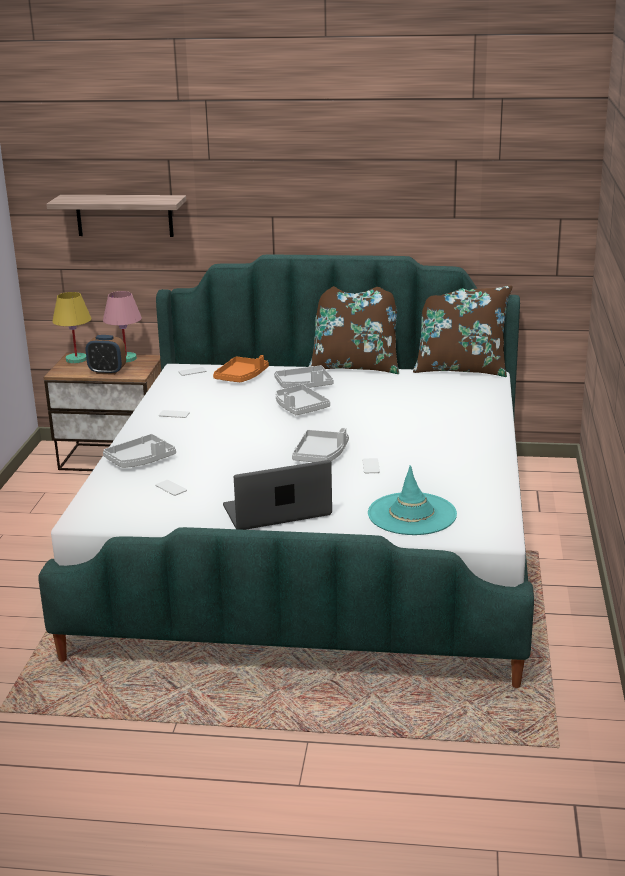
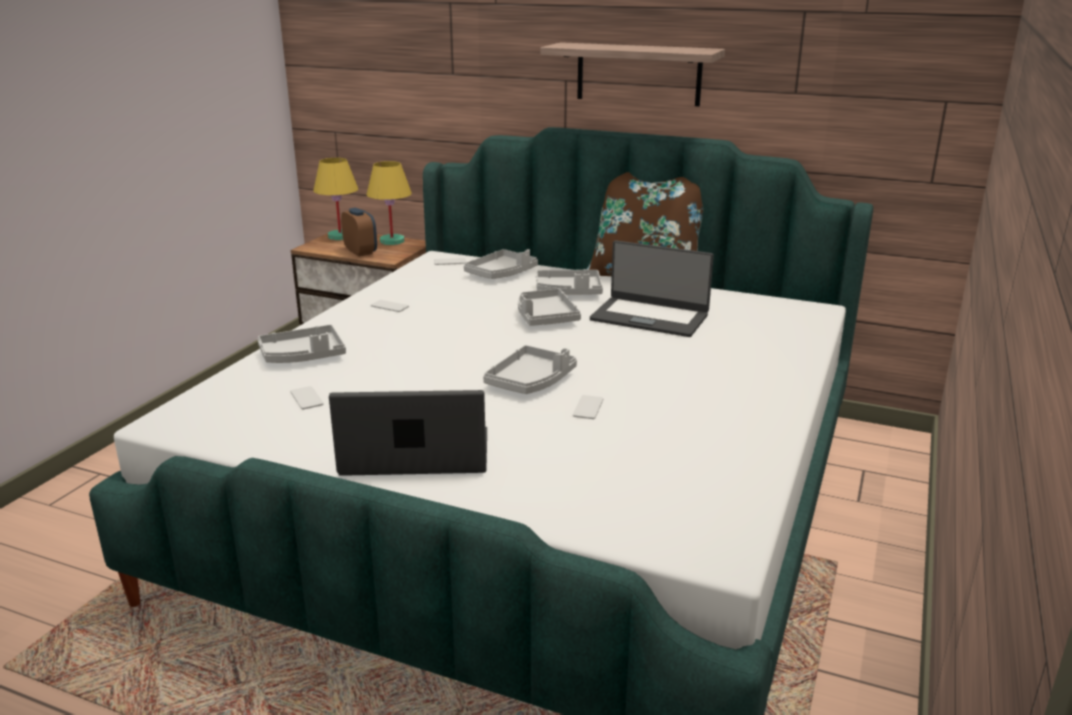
camera: 15 degrees right, 0 degrees up
(107, 371) = (361, 252): alarm clock -> alarm clock turned 150 degrees counterclockwise
(124, 215) = (400, 70): shelf -> shelf (638, 74)
(126, 358) = (392, 241): pink table lamp -> yellow table lamp
(241, 377) = (501, 274): orange tray -> grey tray
(376, 397) = (650, 317): none -> laptop
(412, 514) = (604, 493): turquoise hat -> none
(460, 369) = (780, 296): brown pillow -> none

